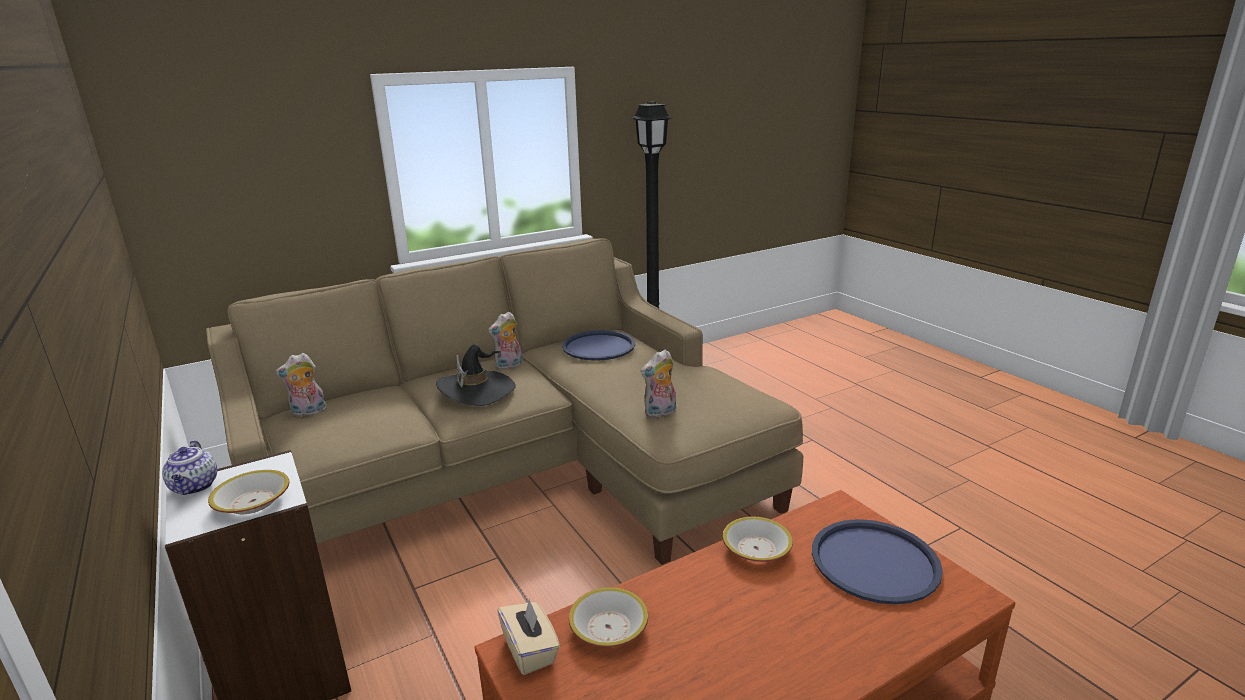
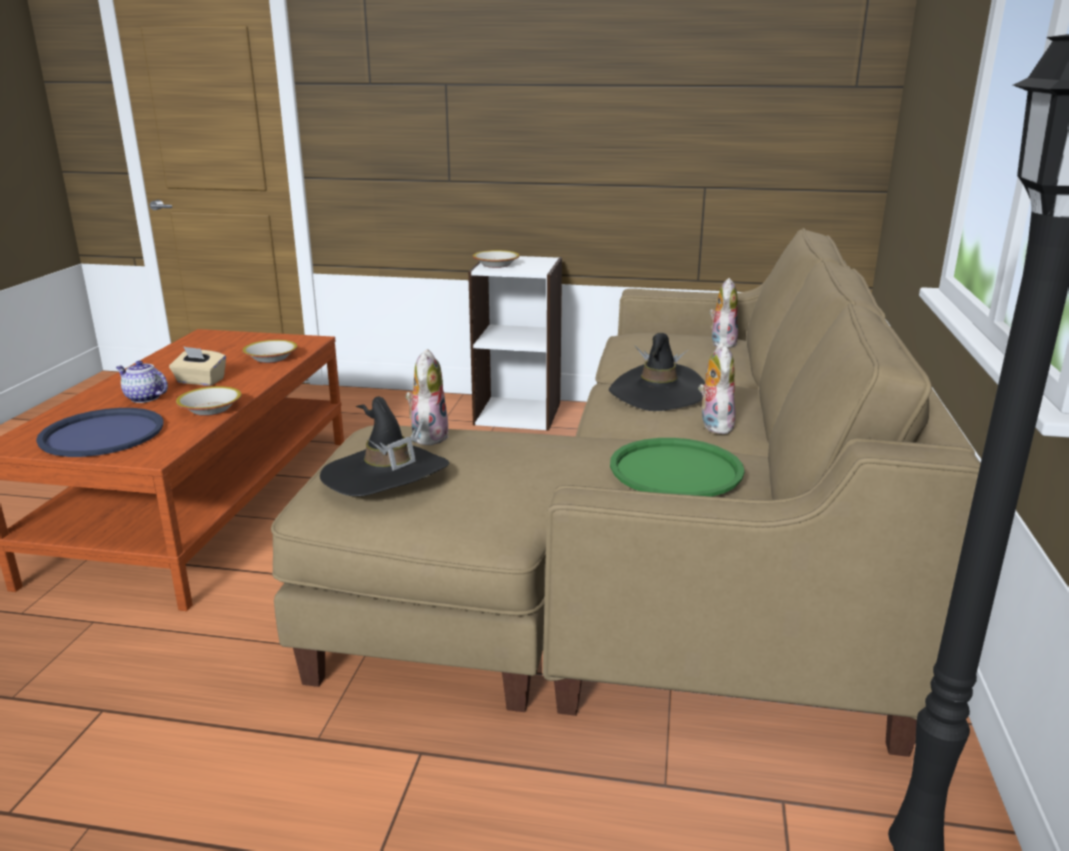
camera: 130 degrees right, 0 degrees up
(195, 487) = (541, 259): teapot -> teapot (144, 398)
(530, 650) = (302, 343): beige tissue box -> beige tissue box (200, 381)
(598, 346) = (676, 470): blue tray -> green tray
(723, 396) = (386, 475): none -> black hat

